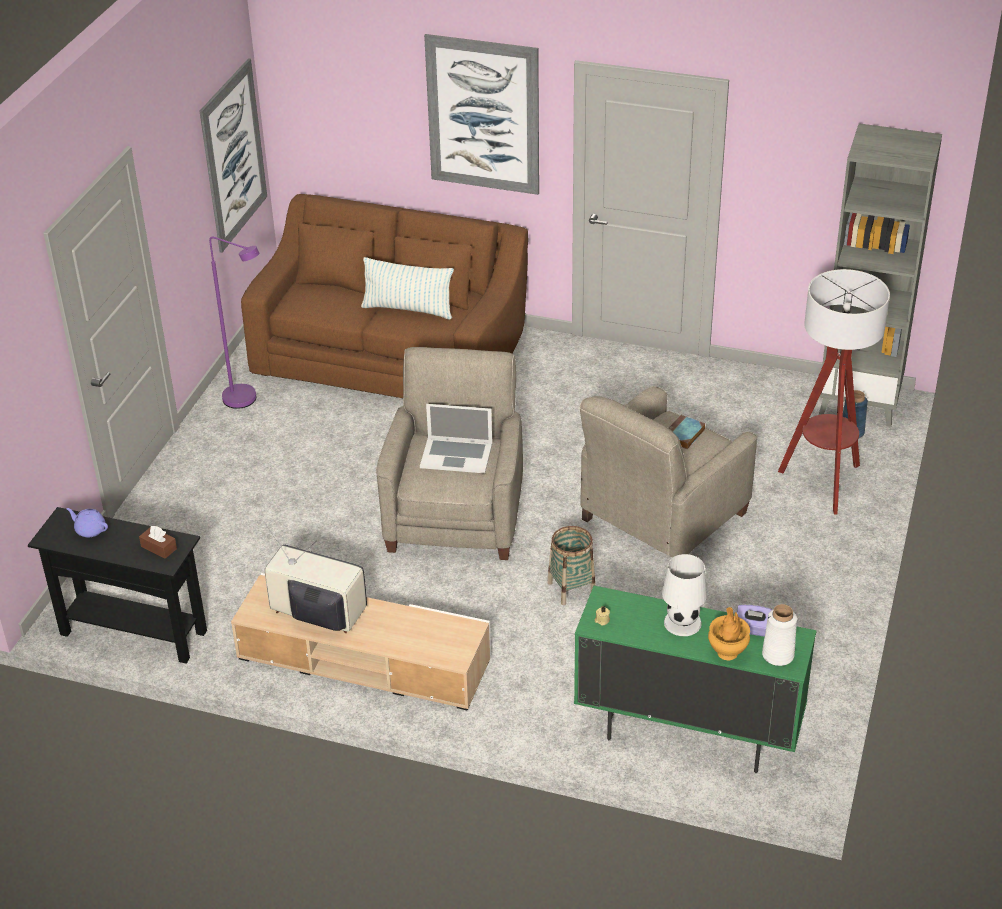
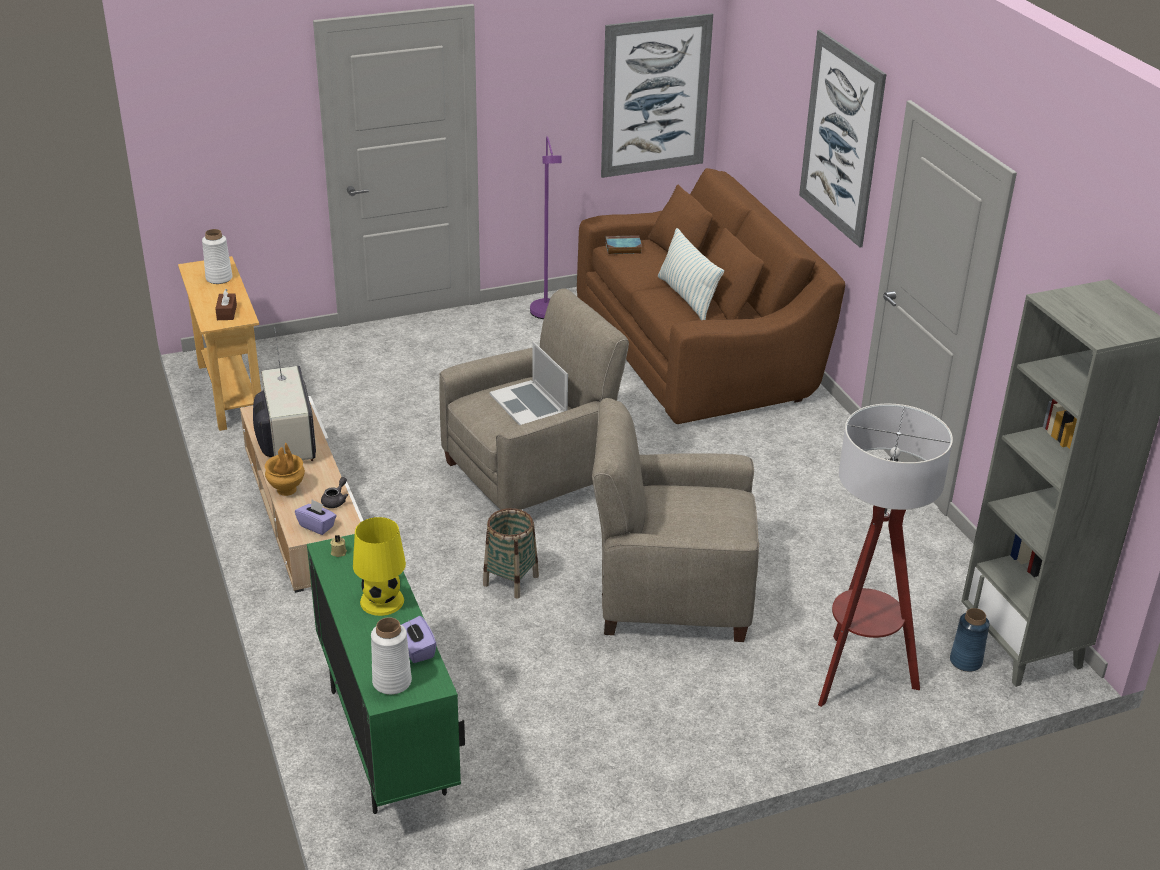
camera: 50 degrees right, 5 degrees down
(90, 530) = (219, 278): purple teapot -> white vase
(133, 632) = (230, 393): black console table -> beige console table
(431, 621) = (335, 501): none -> grey teapot
(454, 645) = (317, 526): none -> purple tissue box
(682, 623) = (381, 601): white table lamp -> yellow table lamp
(683, 435) = (716, 512): book -> book (622, 248)
(728, 653) = (364, 647): brown vase -> brown vase (286, 490)

